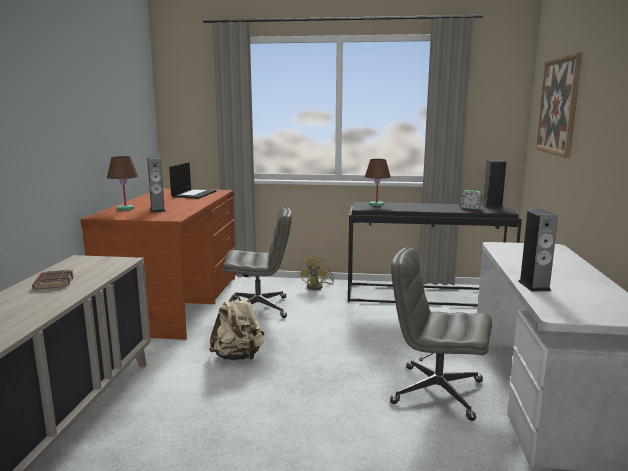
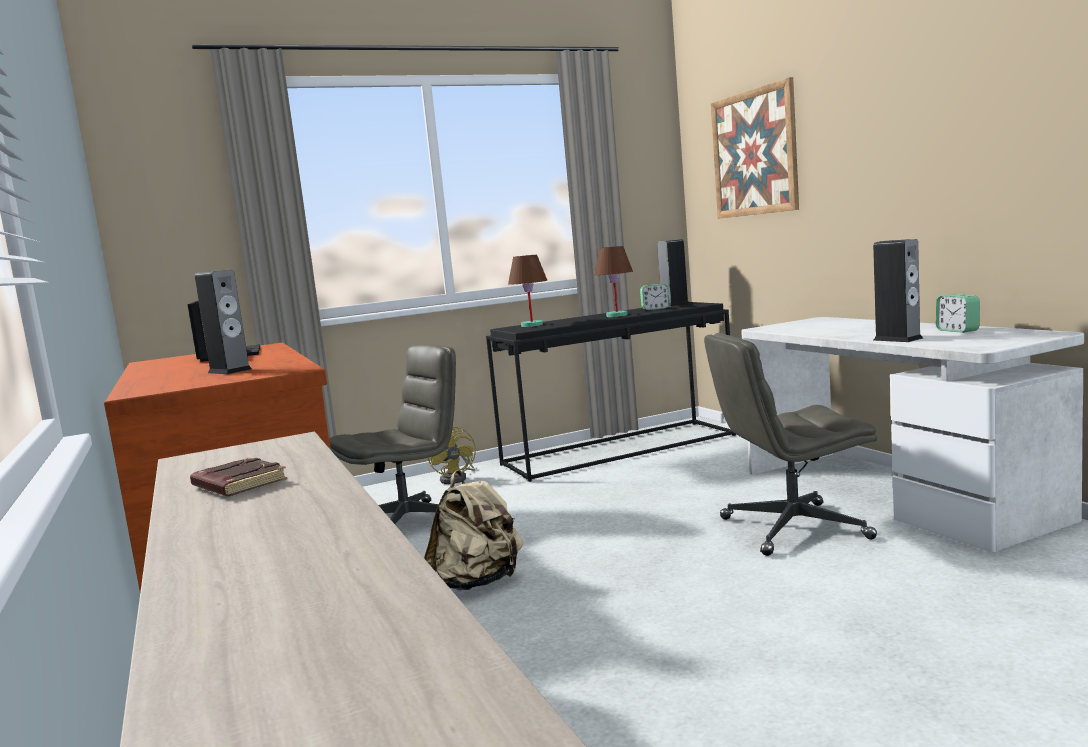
camera: 30 degrees left, 5 degrees down
(125, 209) = (157, 381): brown table lamp -> brown table lamp (616, 315)
(595, 291) = (957, 330): none -> alarm clock

